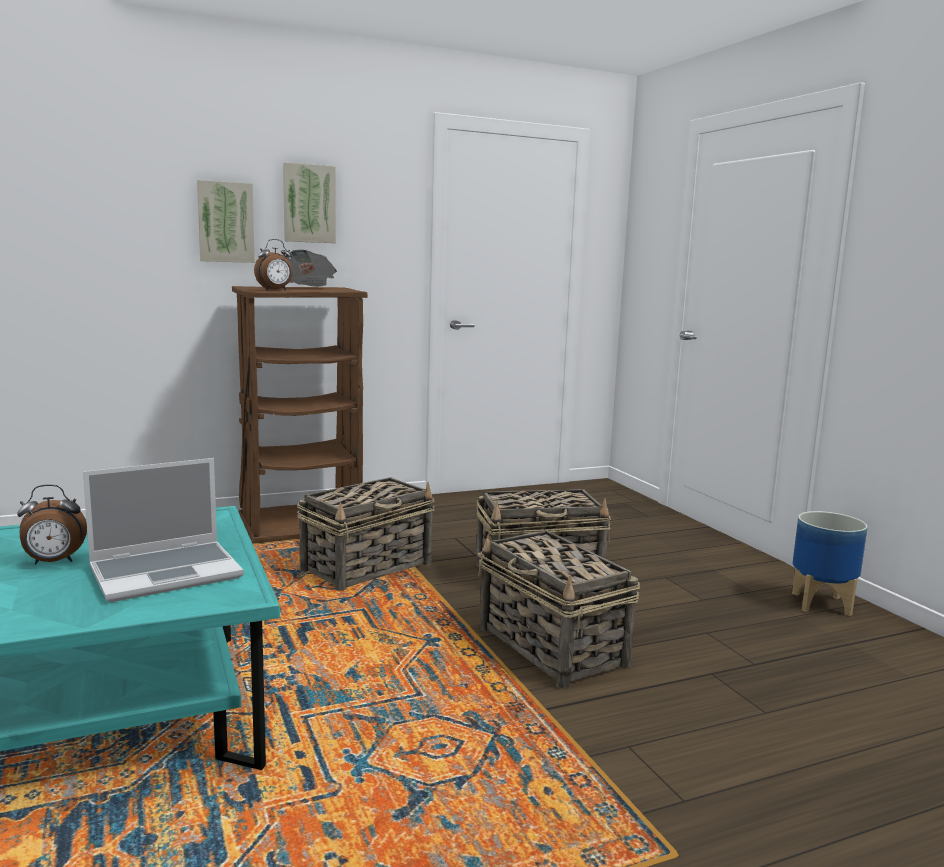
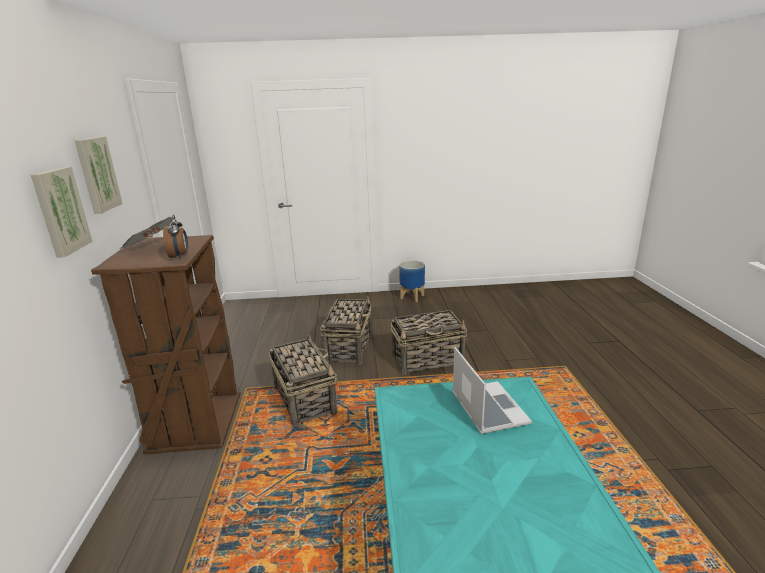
camera: 70 degrees left, 10 degrees up
(54, 562) = (466, 451): alarm clock -> none

